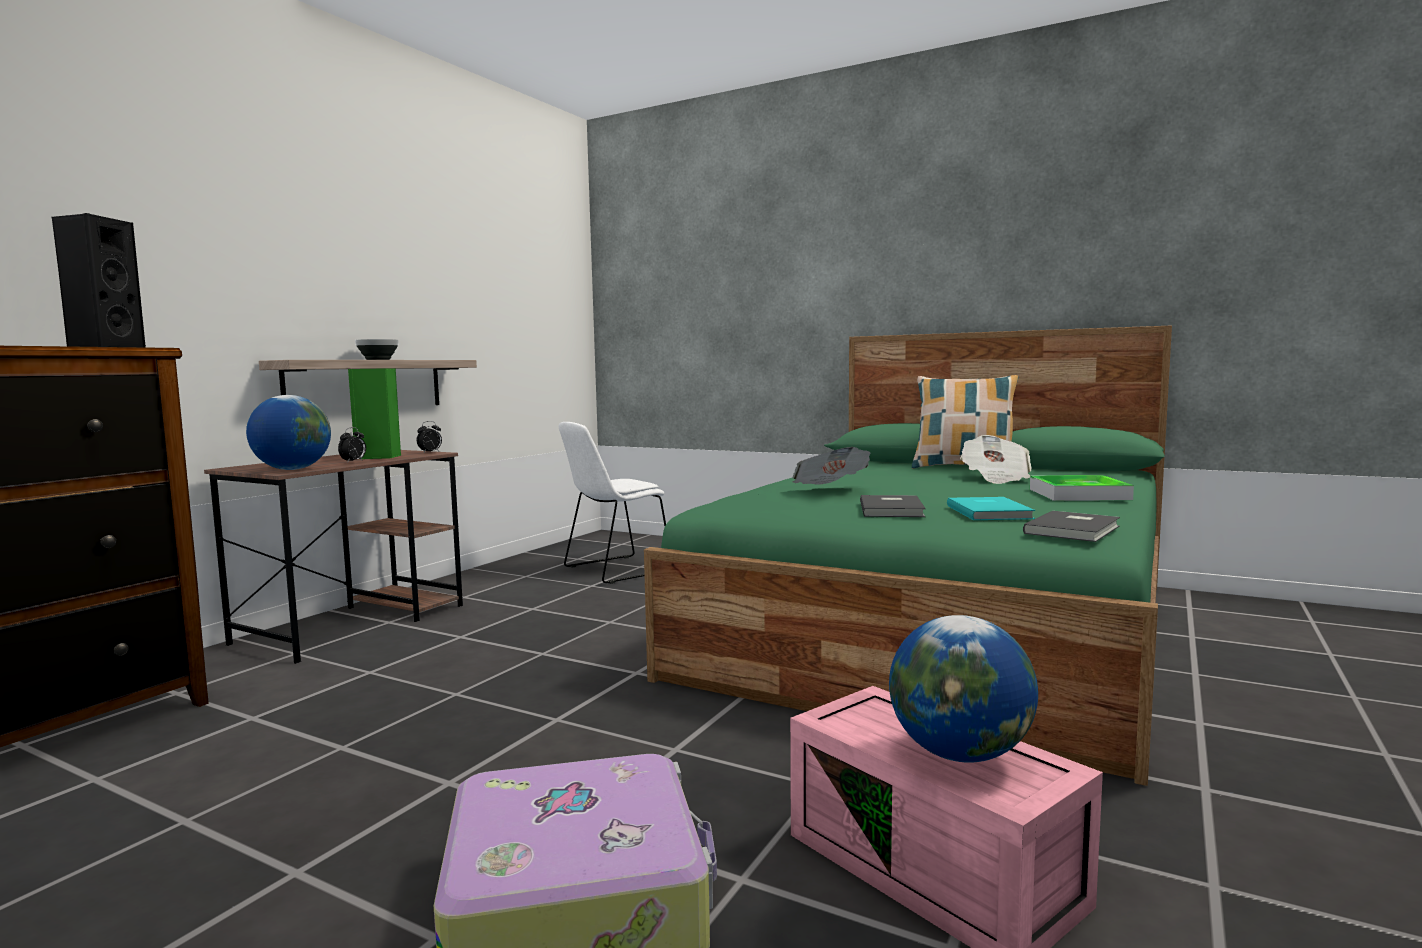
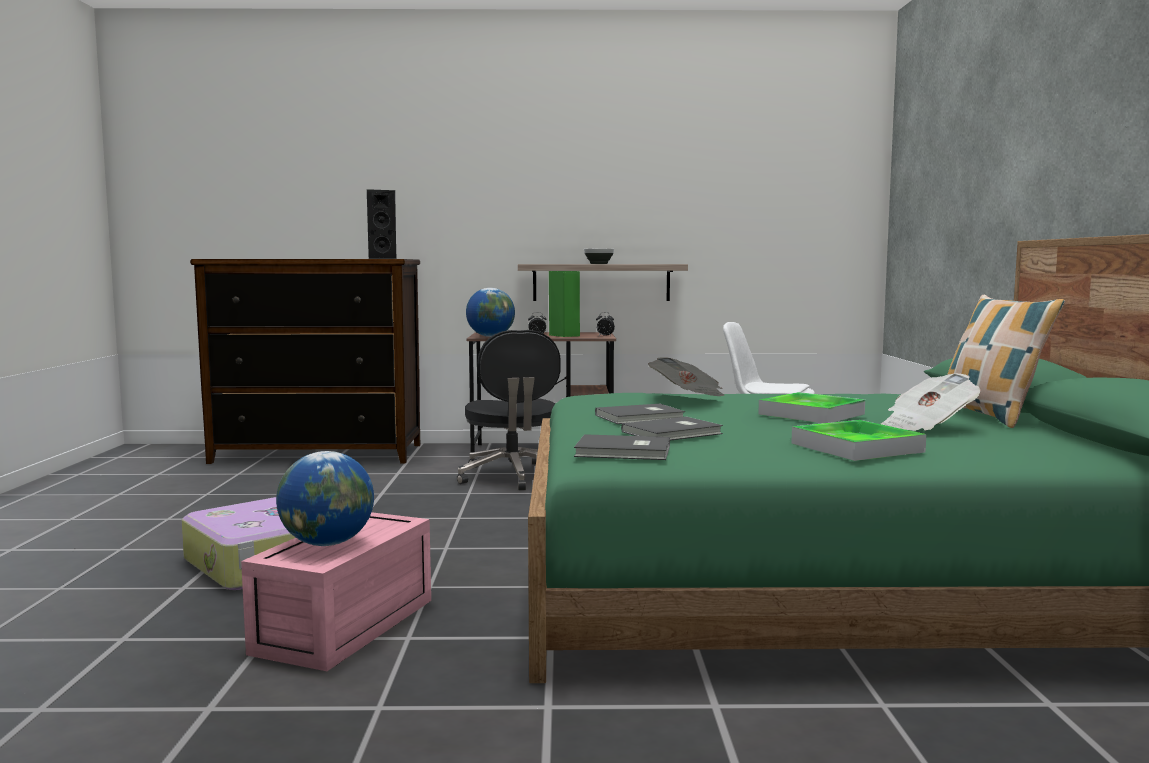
camera: 60 degrees right, 0 degrees up
(430, 658) = (513, 476): none -> black office chair
(932, 483) = (811, 414): none -> tray
(990, 512) = (674, 433): turquoise book -> grey book

